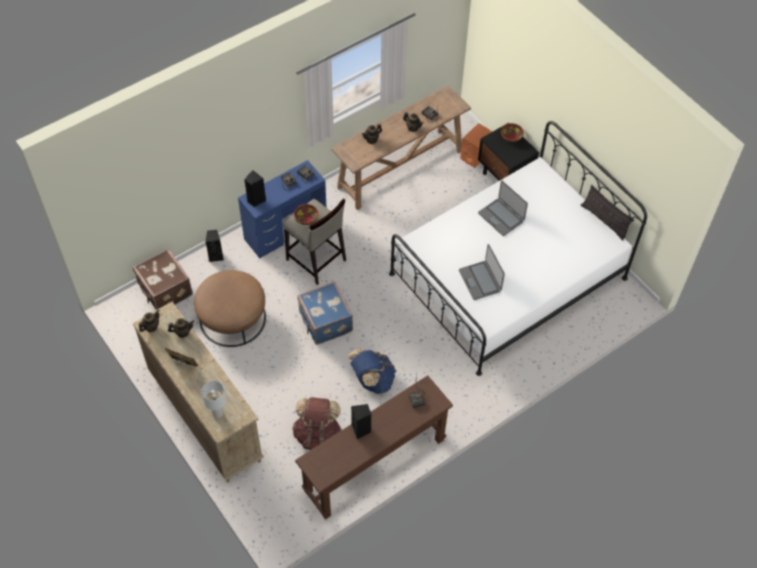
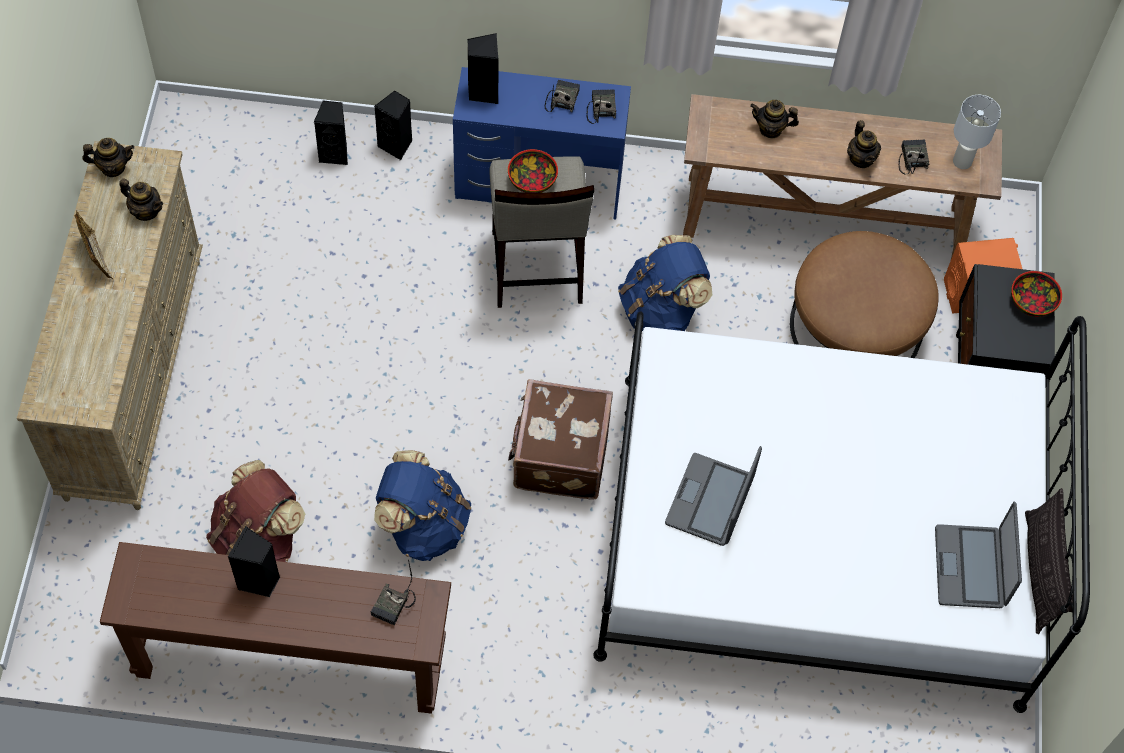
camera: 40 degrees right, 5 degrees up
(164, 290) = (271, 141): brown suitcase -> brown suitcase (559, 455)
(195, 276) = (335, 153): none -> black speaker
(218, 413) = (65, 373): white table lamp -> white table lamp (963, 161)
(232, 318) = (322, 260): brown ottoman -> brown ottoman (855, 327)
(325, 322) = (448, 376): blue suitcase -> none
(376, 241) = (661, 309): none -> blue backpack
(501, 217) = (861, 423): laptop -> laptop (971, 567)

